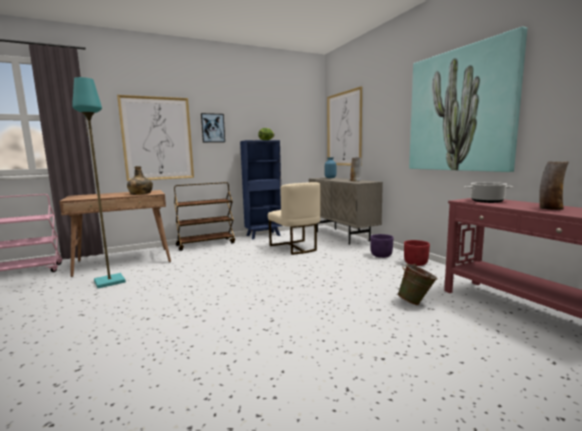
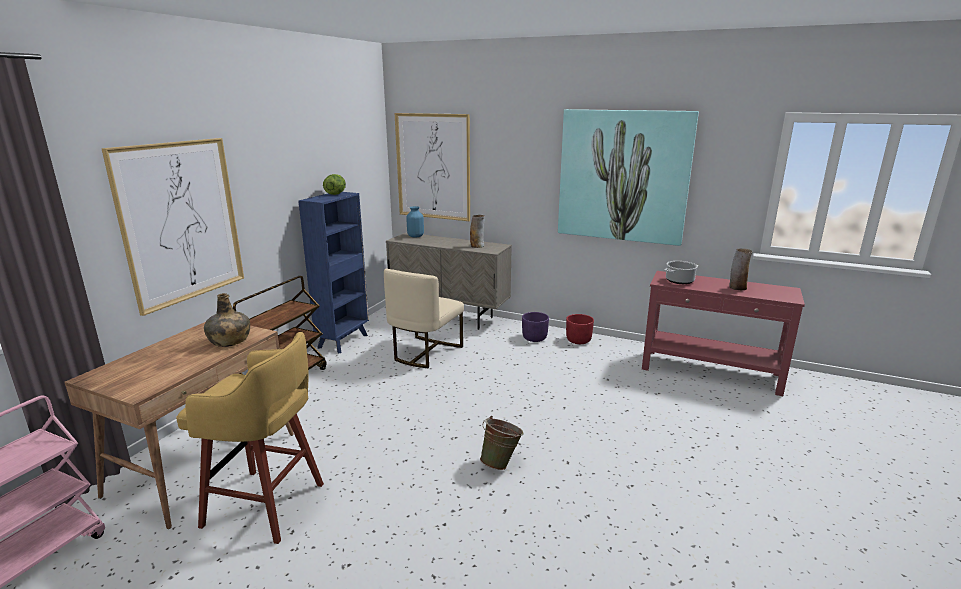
camera: 40 degrees left, 10 degrees up
(109, 282) = (267, 506): turquoise floor lamp -> yellow stool
(213, 128) = (259, 185): picture -> none
(295, 247) = (425, 352): beige chair -> beige chair turned 90 degrees clockwise
(416, 303) = (641, 391): green bucket -> green bucket (501, 463)

